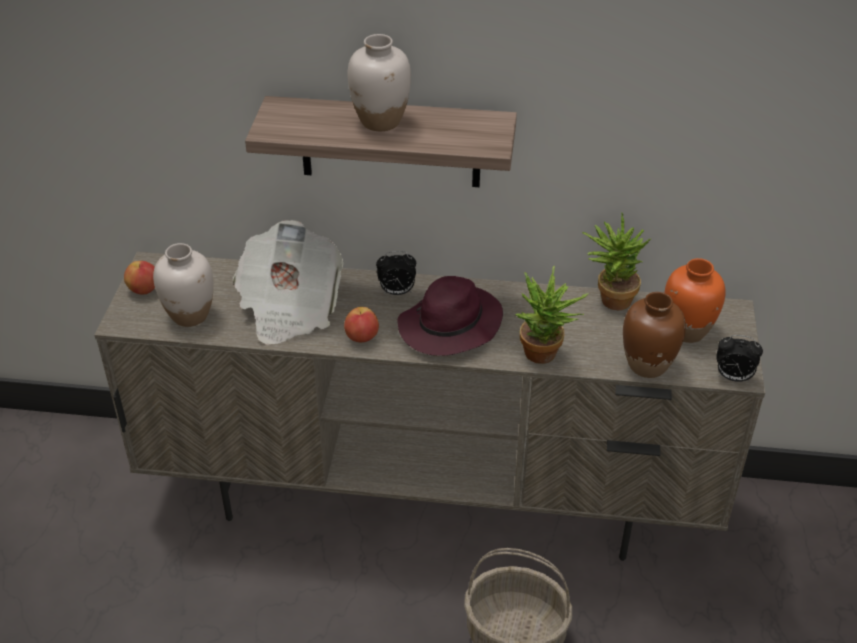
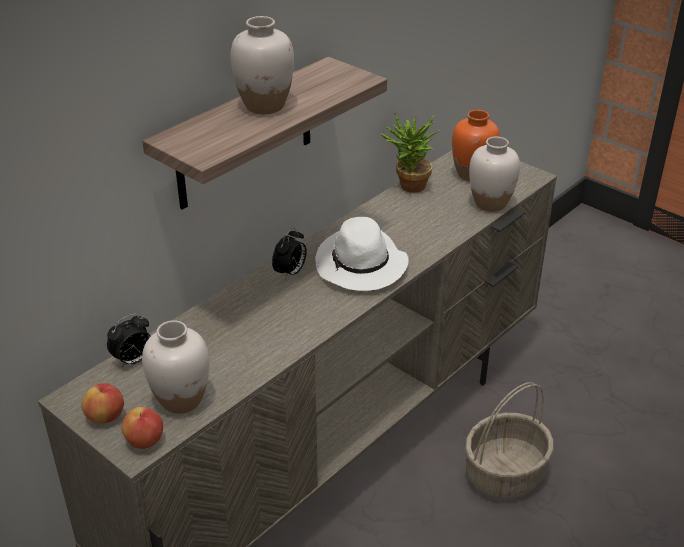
camera: 55 degrees left, 5 degrees down
(289, 307) = (241, 336): newspaper -> none
(362, 337) = (325, 312): apple -> apple (145, 441)
(449, 327) = (361, 266): purple hat -> white hat
(545, 356) = (439, 238): potted plant -> none
(647, 365) = (490, 203): brown vase -> white vase
(733, 377) = (533, 179): alarm clock -> alarm clock (133, 360)

